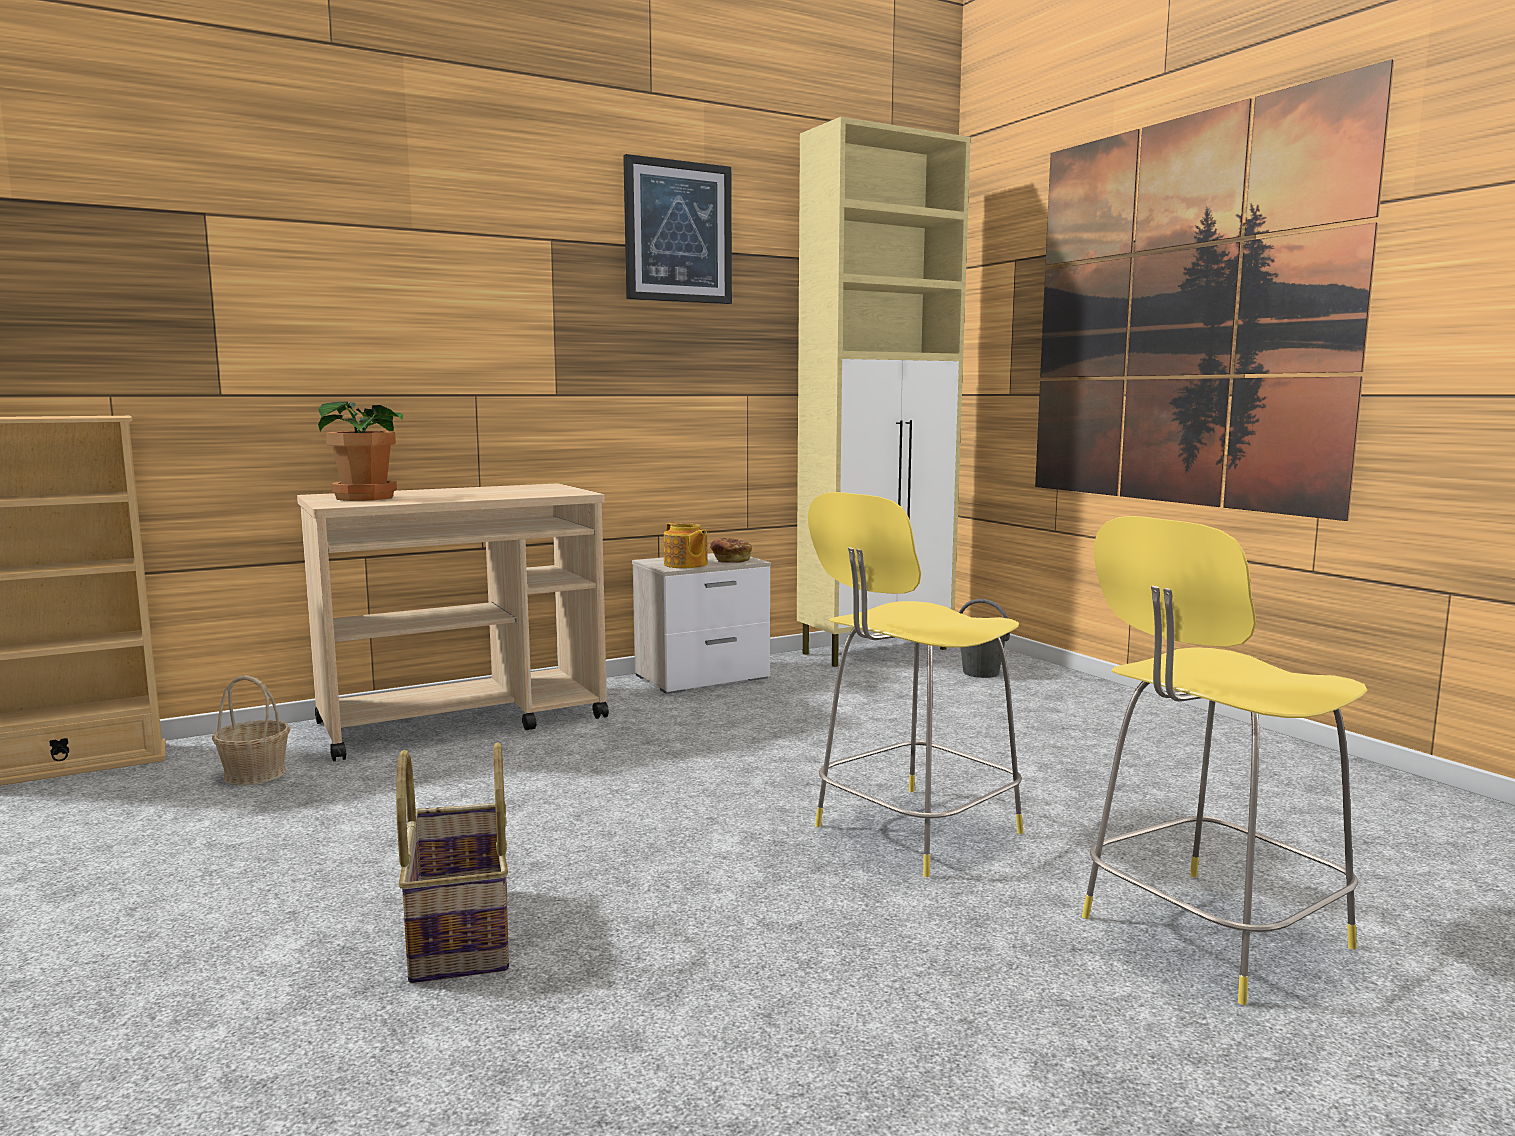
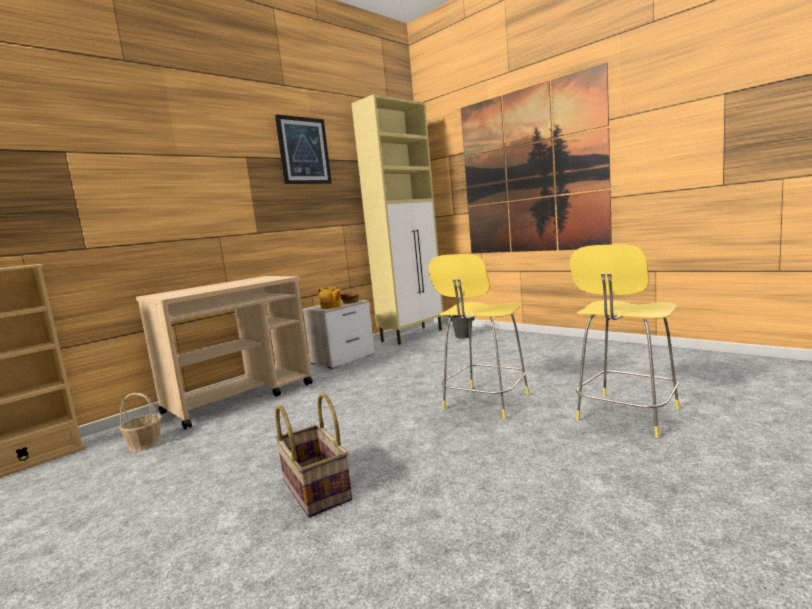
camera: 15 degrees left, 0 degrees up
(367, 497) = (179, 292): potted plant -> none

